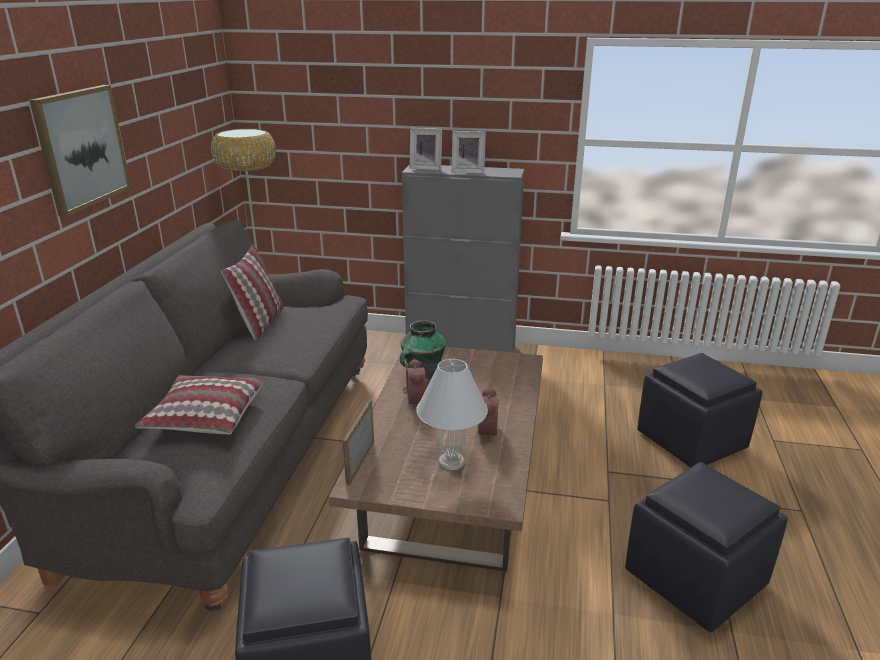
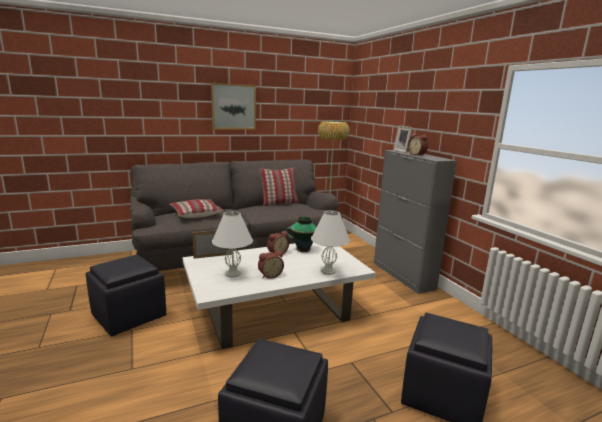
camera: 55 degrees right, 10 degrees down
(450, 484) = (276, 311): brown coffee table -> white coffee table
(468, 171) = (417, 155): picture frame -> alarm clock
(513, 384) = (328, 271): none -> white table lamp

